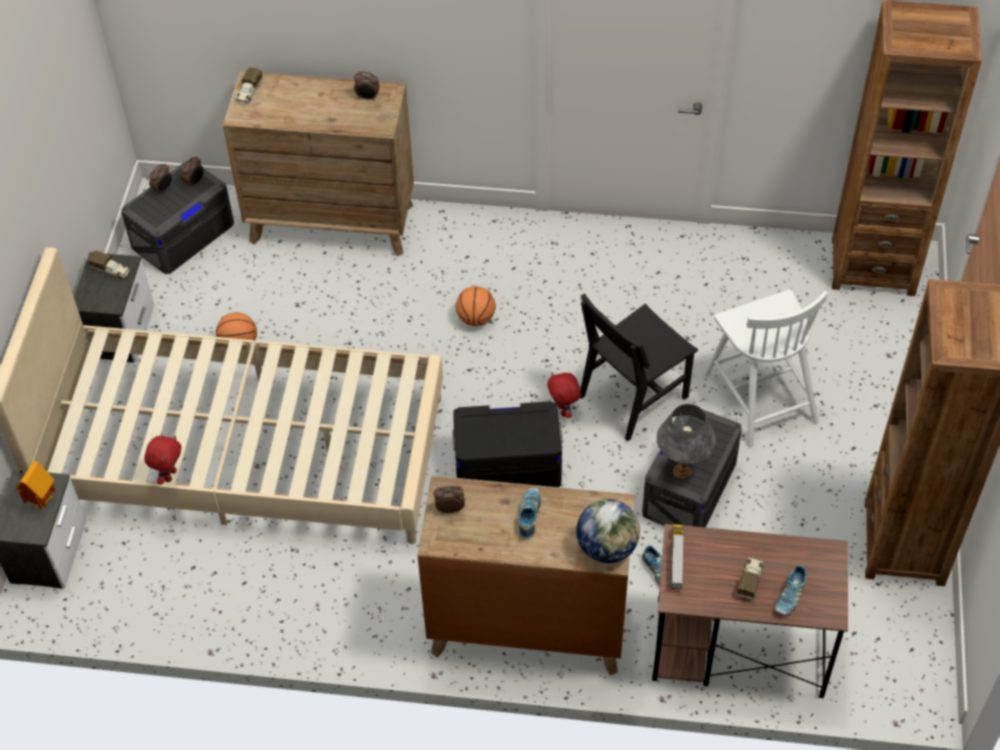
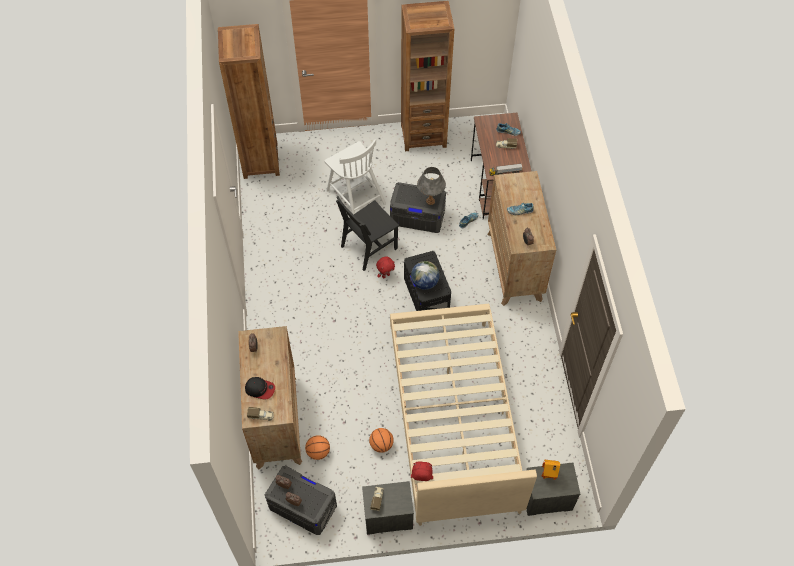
camera: 105 degrees left, 5 degrees up
(169, 475) = (504, 422): red plush toy -> red plush toy (421, 479)
(294, 96) = (260, 389): none -> cap
(476, 318) = (334, 328): basketball -> basketball (318, 452)
(607, 547) = (525, 180): globe -> globe (424, 282)
(633, 396) = (369, 247): black chair -> black chair turned 105 degrees clockwise
(759, 396) = (355, 196): white chair -> white chair turned 90 degrees clockwise

